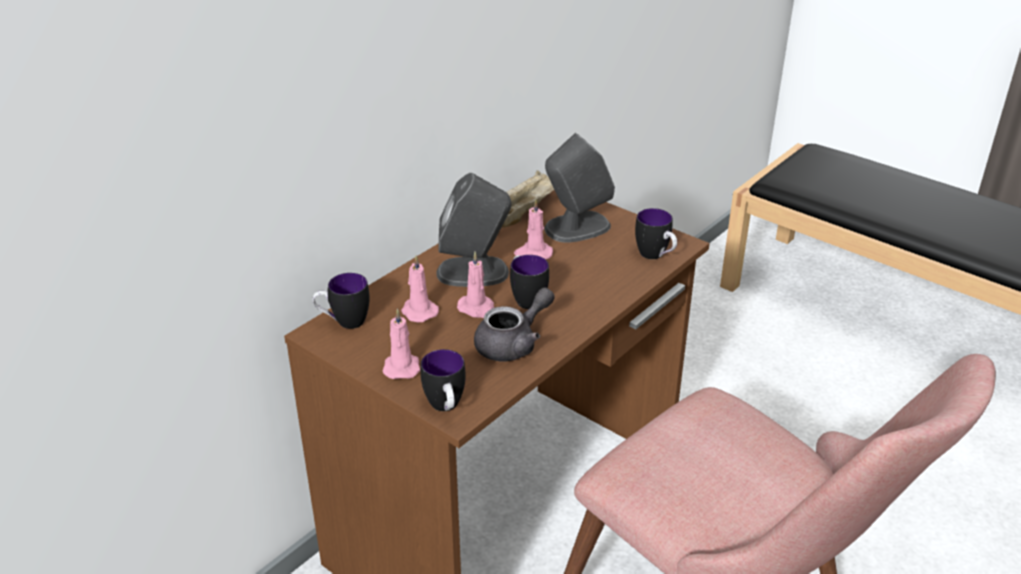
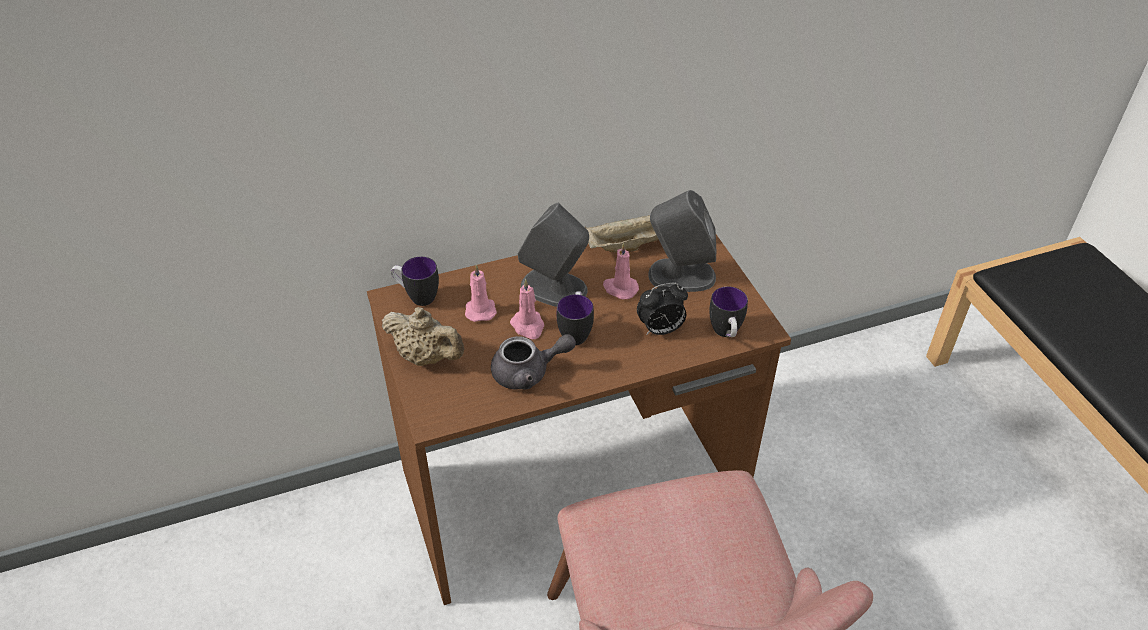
camera: 30 degrees right, 10 degrees up
(401, 367) = (426, 357): pink candle -> beige teapot
(446, 408) = (428, 410): mug -> none
(599, 272) = (660, 330): none -> alarm clock

